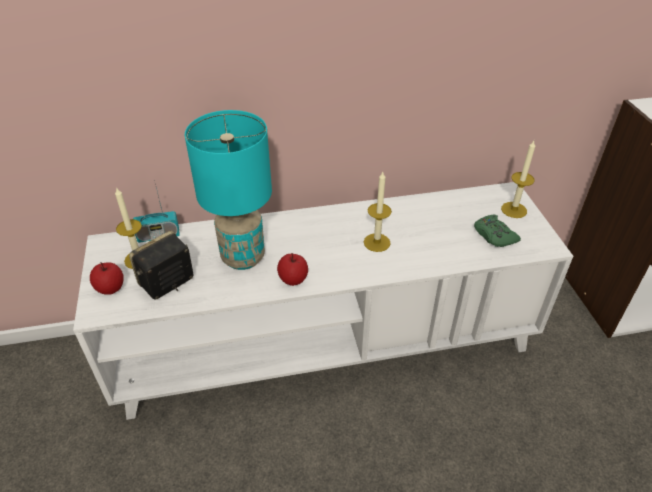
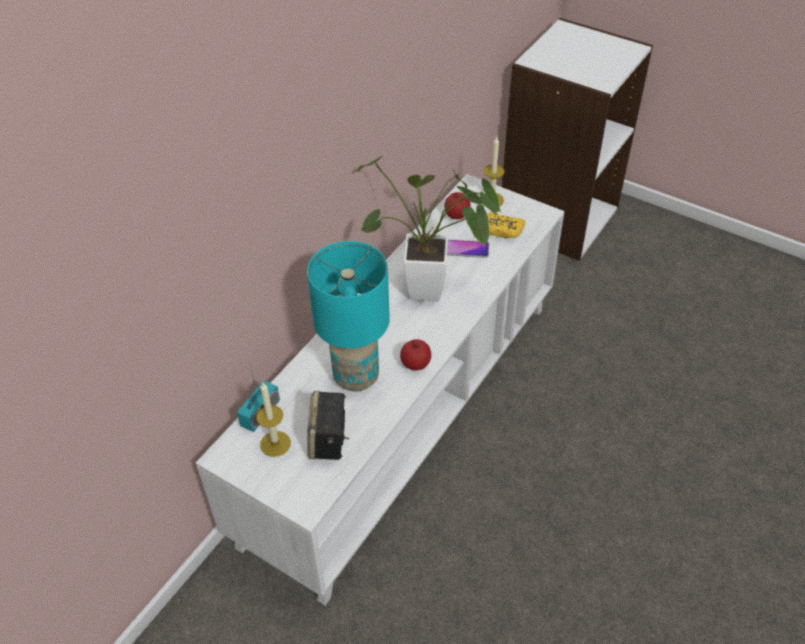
camera: 45 degrees left, 5 degrees up
(110, 288) = (289, 481): apple -> apple (456, 215)
(377, 242) = (435, 292): candle -> potted plant
(443, 230) = (466, 249): none -> phone
(494, 235) = (502, 230): green game controller -> yellow game controller

